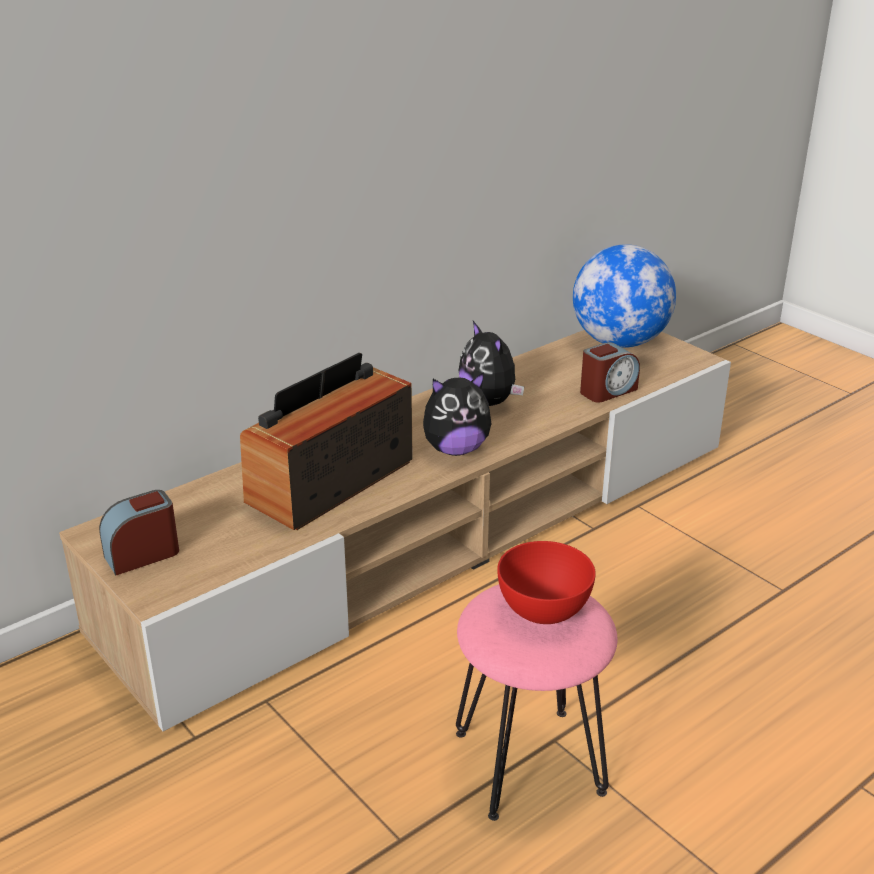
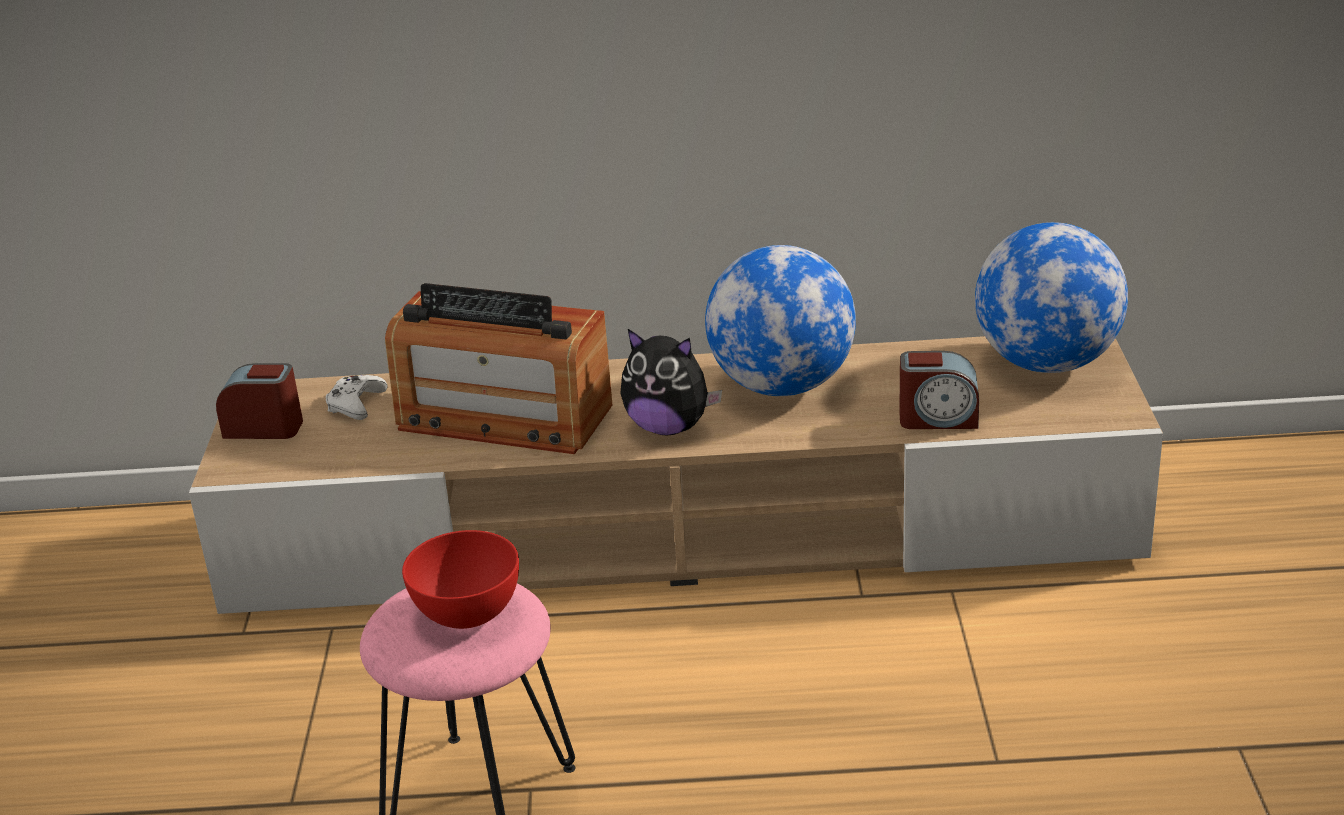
camera: 40 degrees right, 0 degrees up
(197, 511) = (356, 404): none -> white game controller
(330, 481) = (503, 417): radio -> radio turned 150 degrees counterclockwise
(489, 401) = (782, 386): plush toy -> globe

